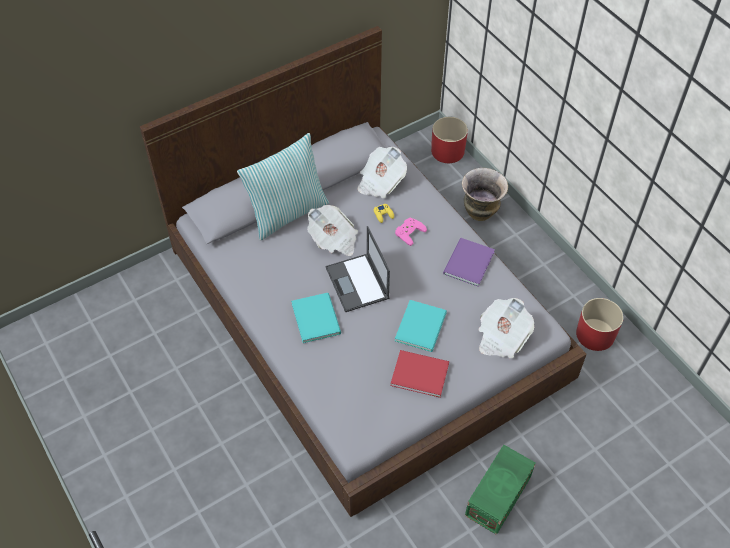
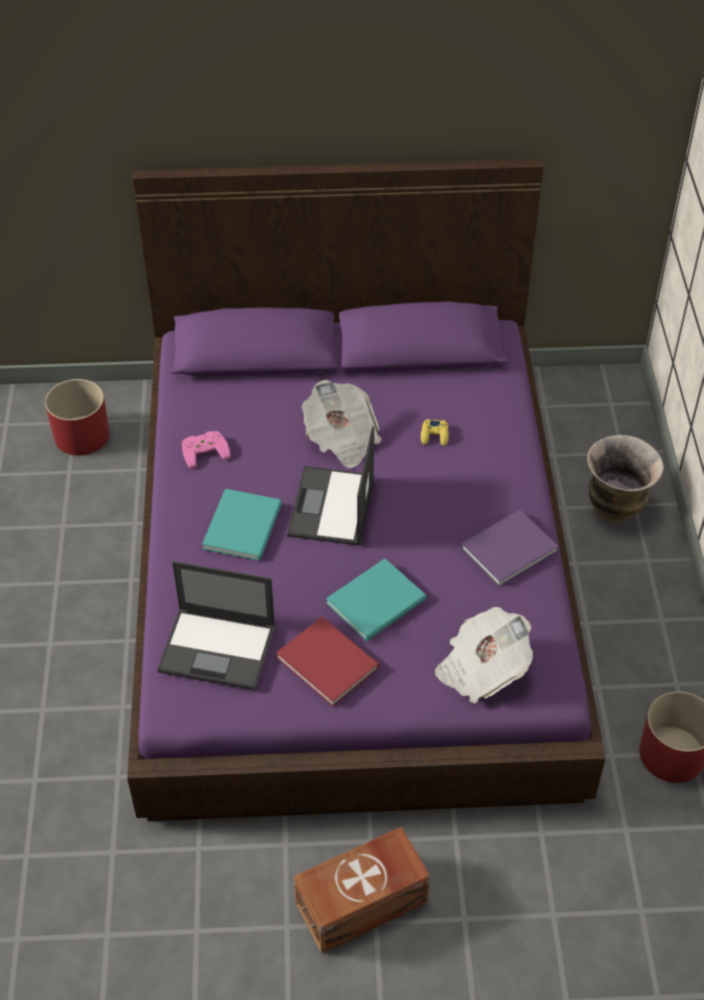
camera: 30 degrees right, 5 degrees down
(287, 212) = (306, 379): pillow -> none
(356, 396) = (219, 648): none -> laptop
(364, 312) = (352, 568): grey bed -> purple bed
(380, 182) = (462, 391): newspaper -> none
(408, 231) = (453, 471): pink game controller -> pink game controller (204, 450)
(448, 151) = (626, 407): red planter -> red planter (82, 435)
(499, 496) = (364, 903): green storage box -> brown storage box

